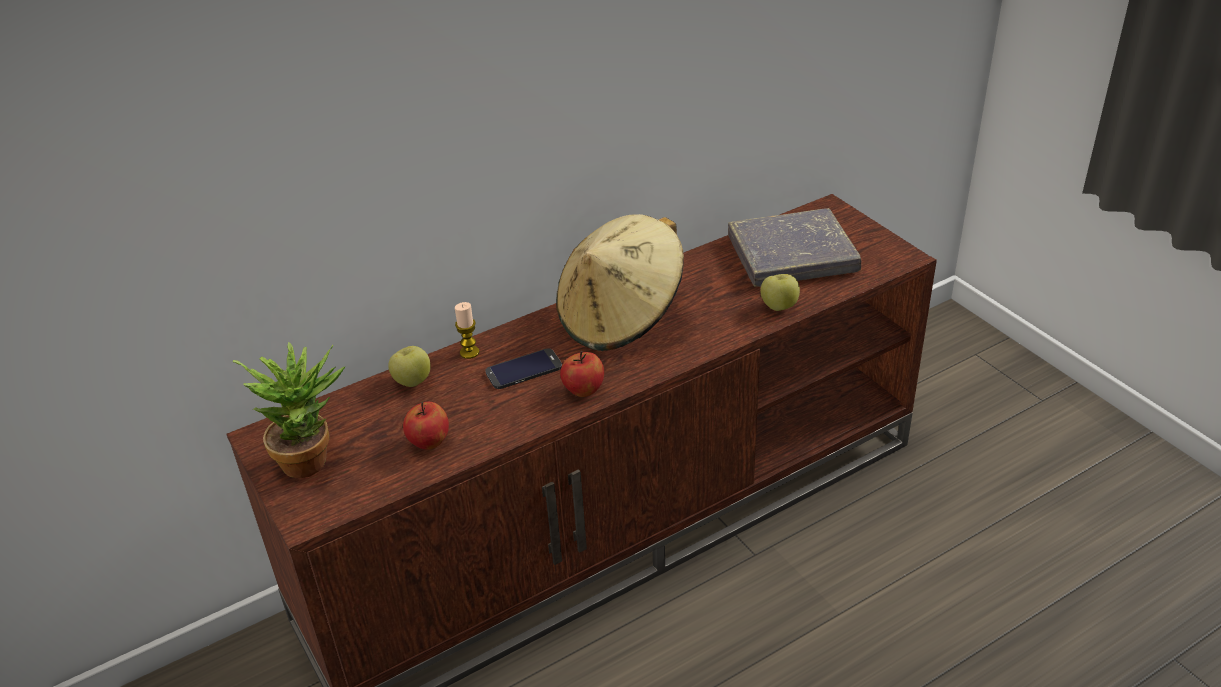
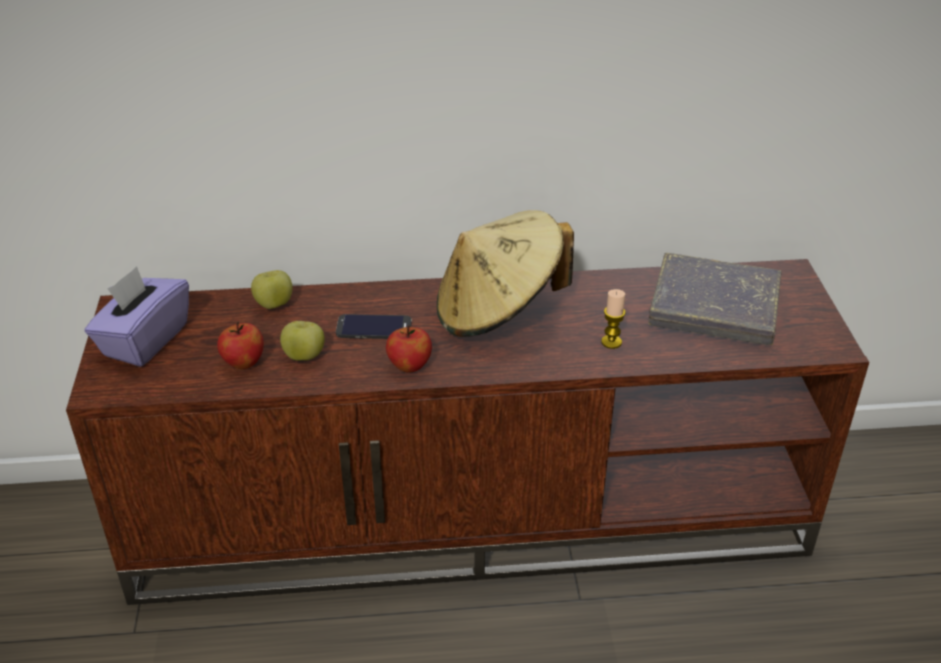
camera: 25 degrees right, 0 degrees up
(312, 457) = (144, 340): potted plant -> purple tissue box
(469, 352) = (341, 296): candle -> candle (611, 342)
(779, 307) = (659, 353): apple -> apple (304, 356)

